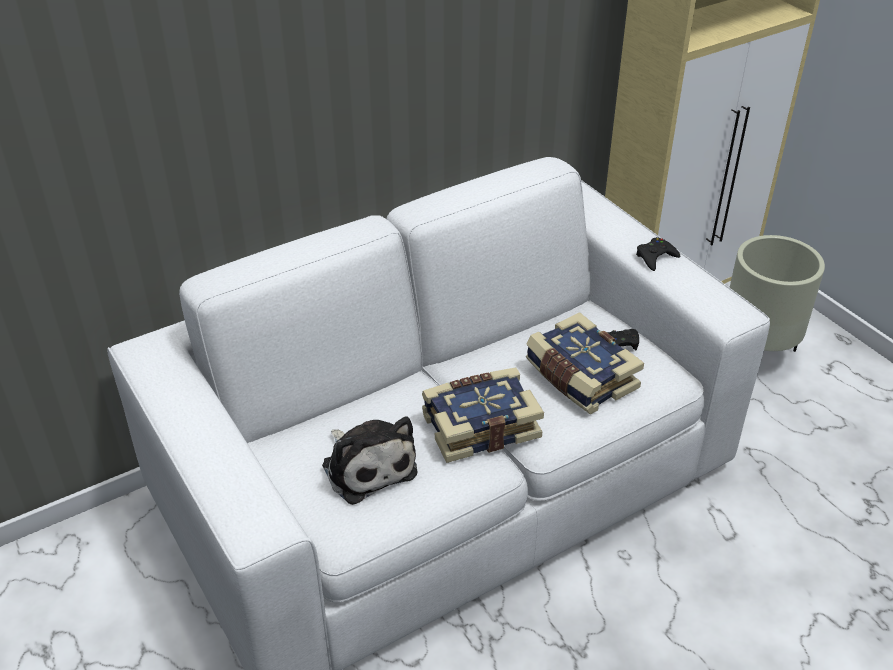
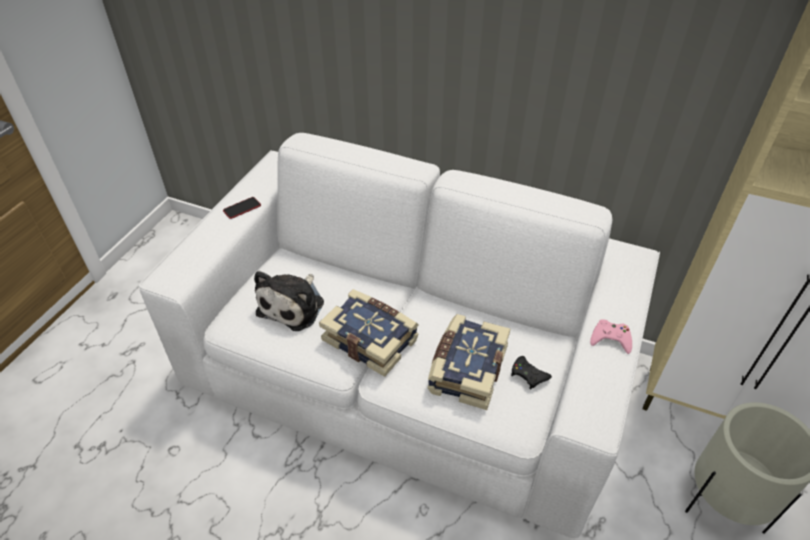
camera: 55 degrees right, 5 degrees up
(199, 415) = (242, 208): none -> phone
(655, 257) = (610, 339): black game controller -> pink game controller

